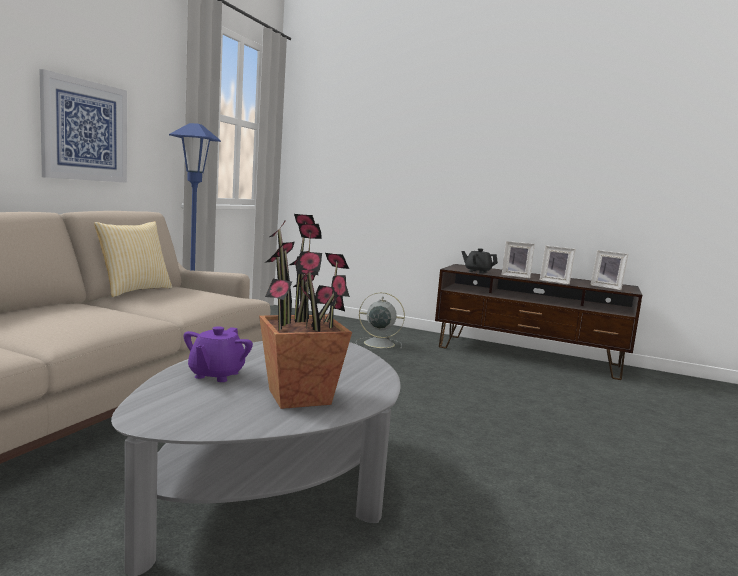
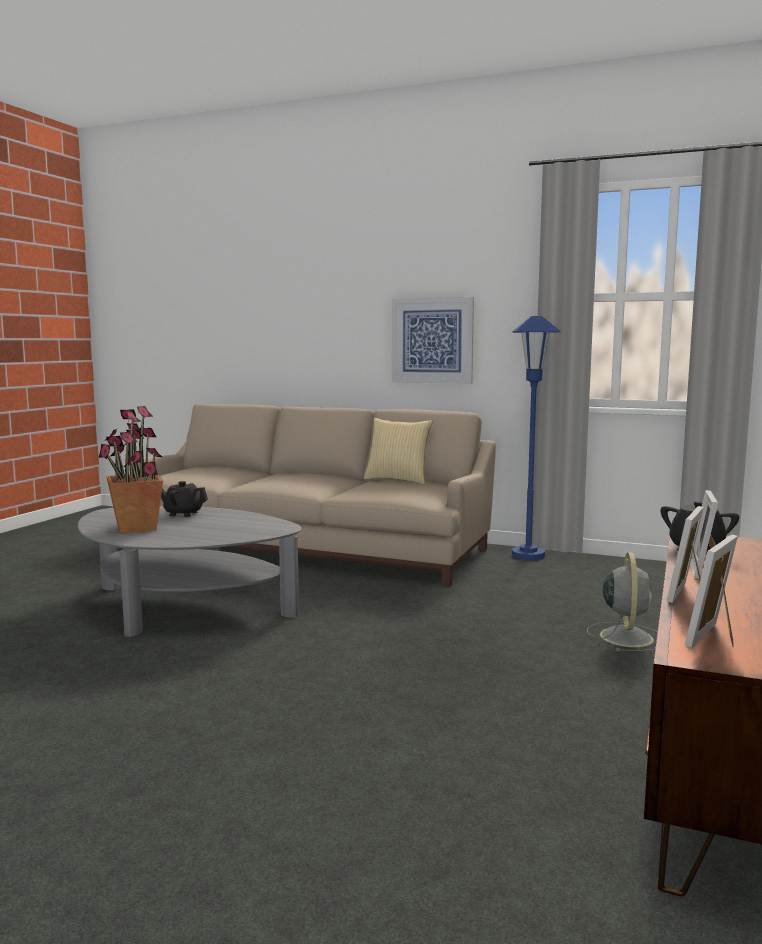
camera: 90 degrees right, 0 degrees up
(216, 375) = (183, 513): purple teapot -> black teapot

